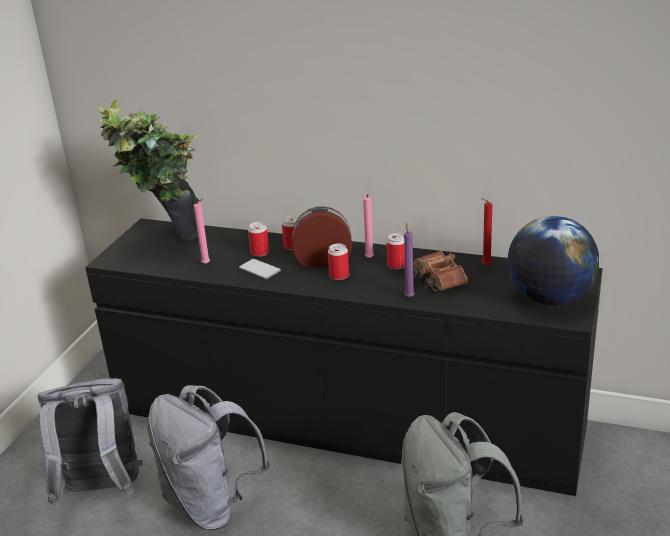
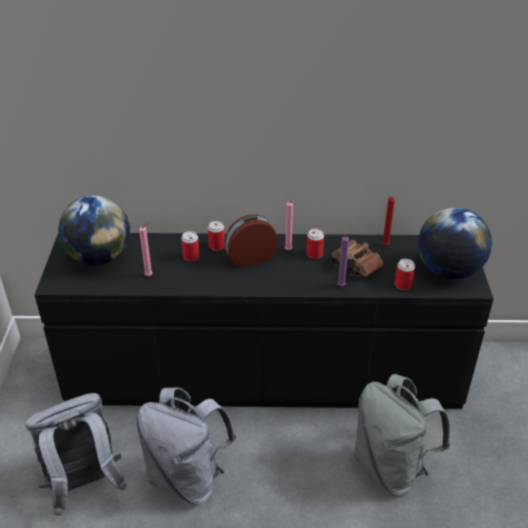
camera: 20 degrees left, 10 degrees up
(166, 243) = (99, 257): potted plant -> globe
(259, 270) = (200, 275): phone -> none
(339, 276) = (272, 272): can -> can (403, 285)

